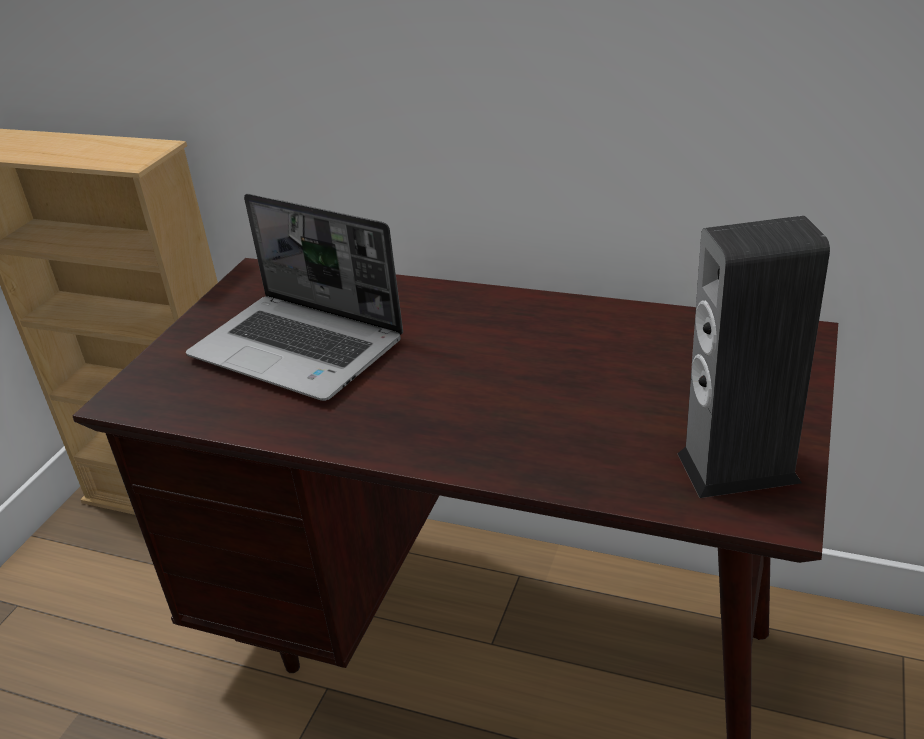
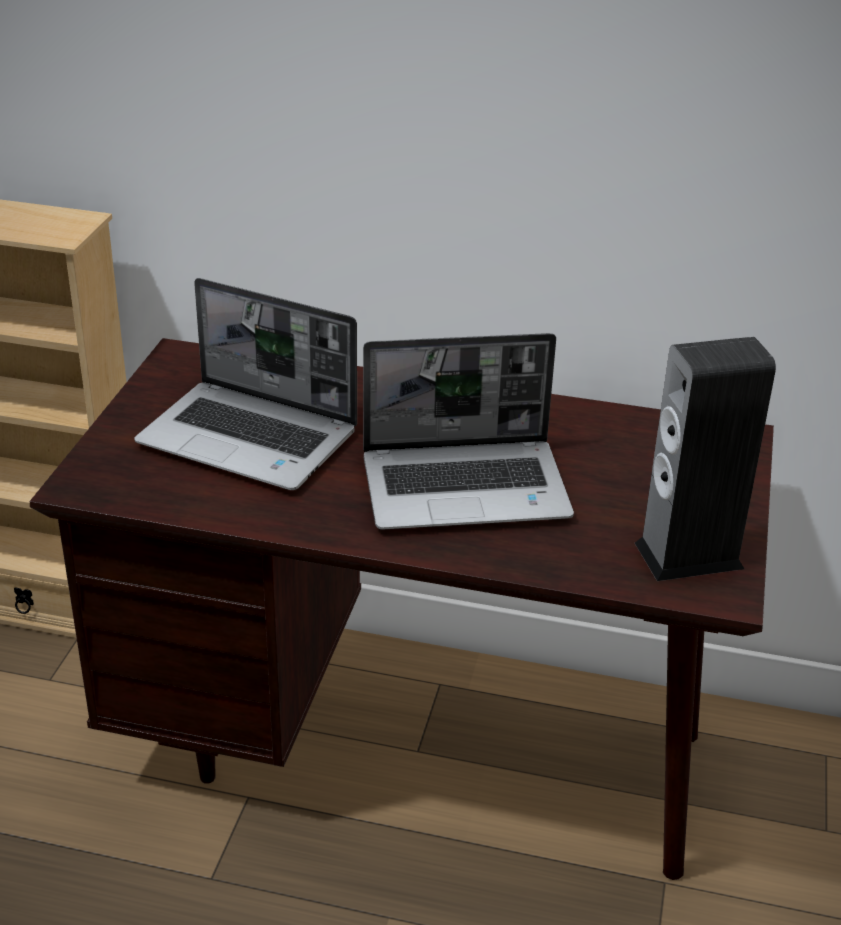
camera: 10 degrees left, 0 degrees up
(505, 394) = (467, 487): none -> laptop

